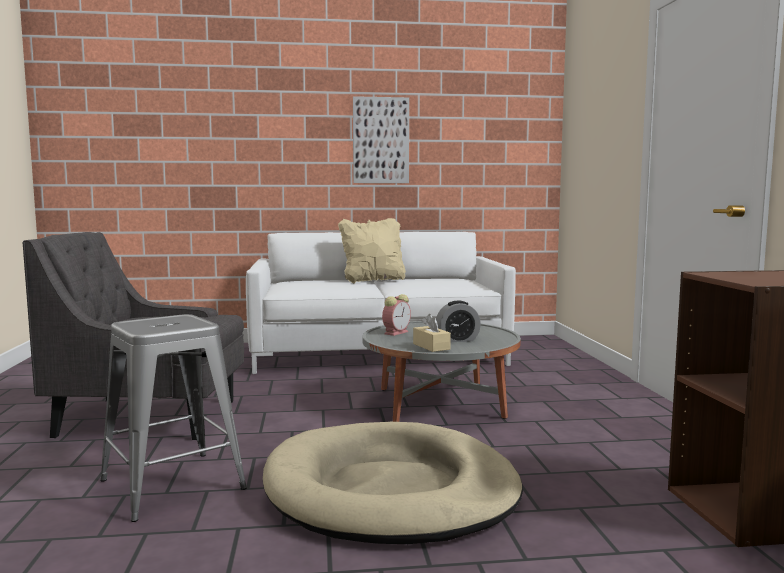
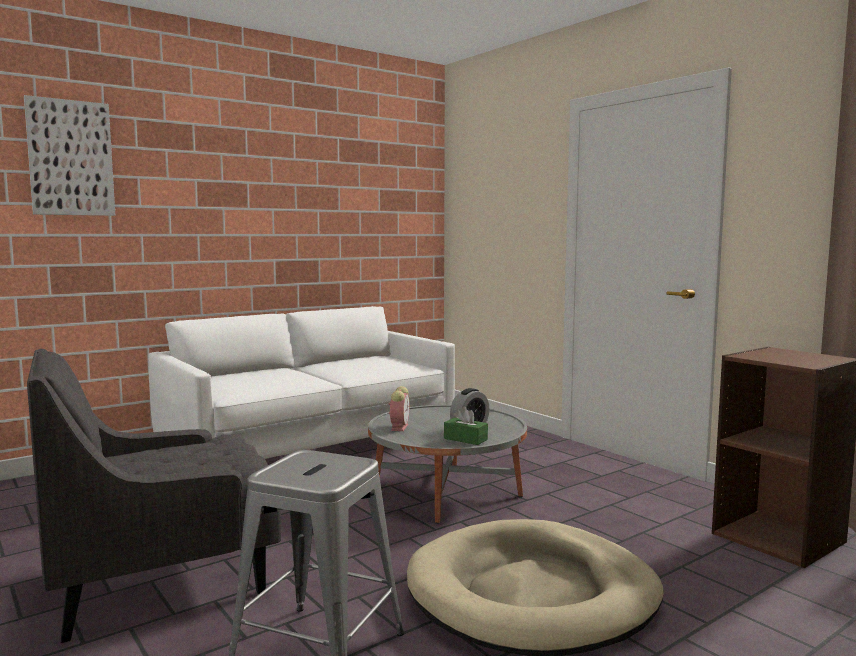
camera: 30 degrees left, 0 degrees up
(373, 281) = (299, 367): beige pillow -> none
(380, 140) = (281, 210): picture -> picture (71, 158)
(431, 346) = (465, 439): beige tissue box -> green tissue box

